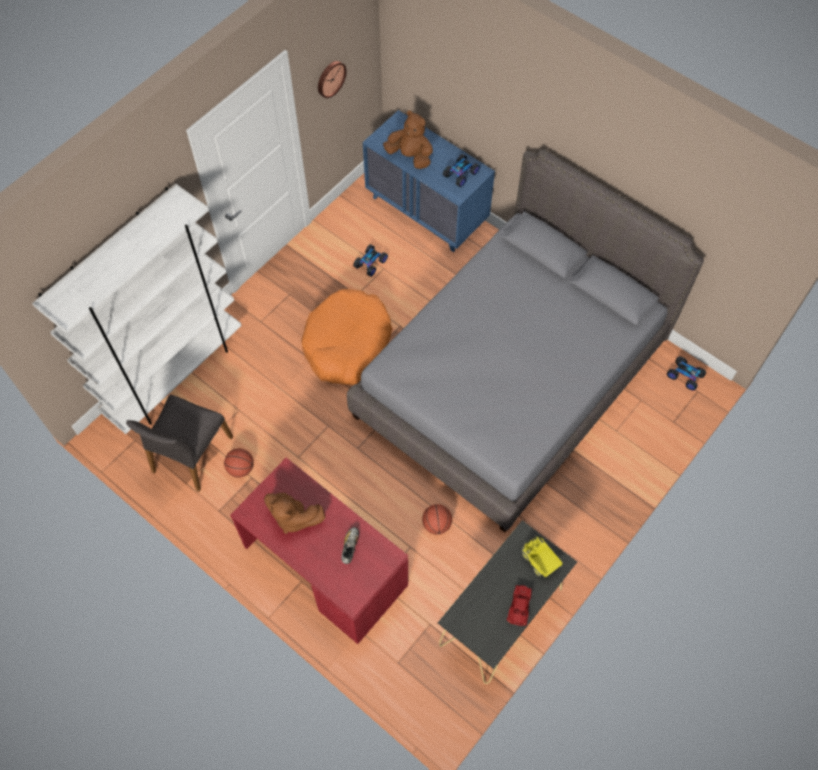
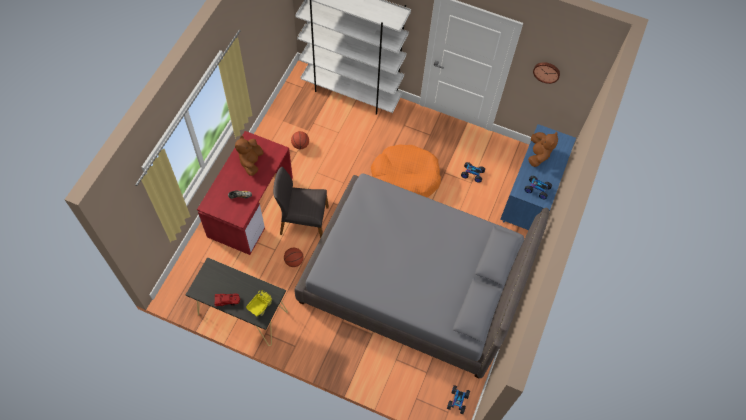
camera: 70 degrees right, 0 degrees up
(190, 454) = (301, 117): grey chair -> grey chair (303, 221)

